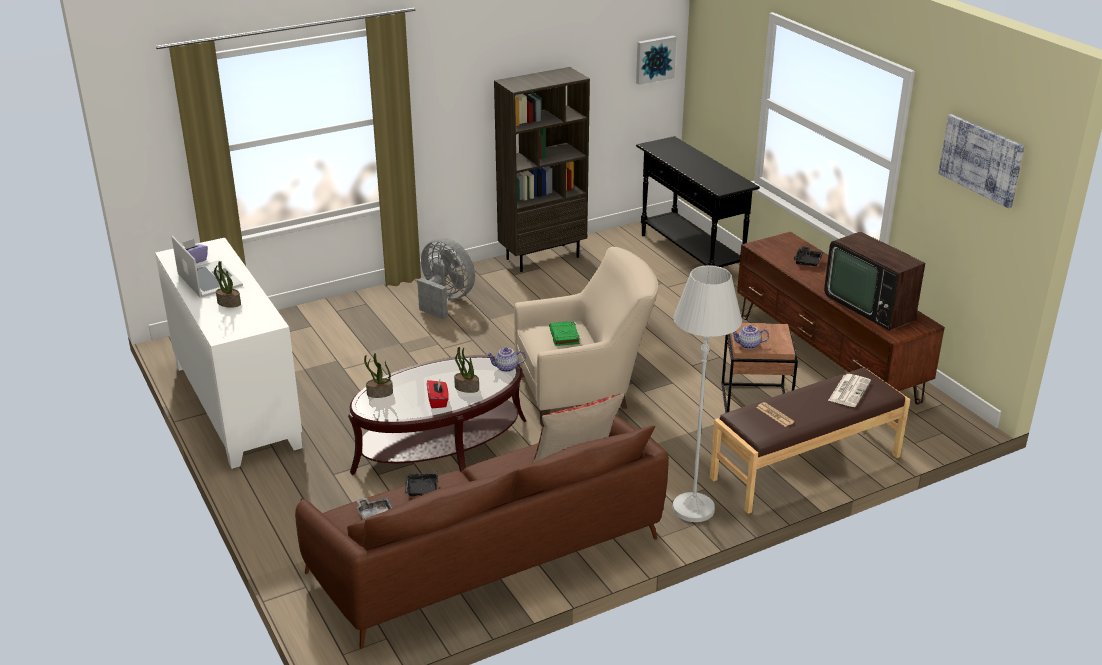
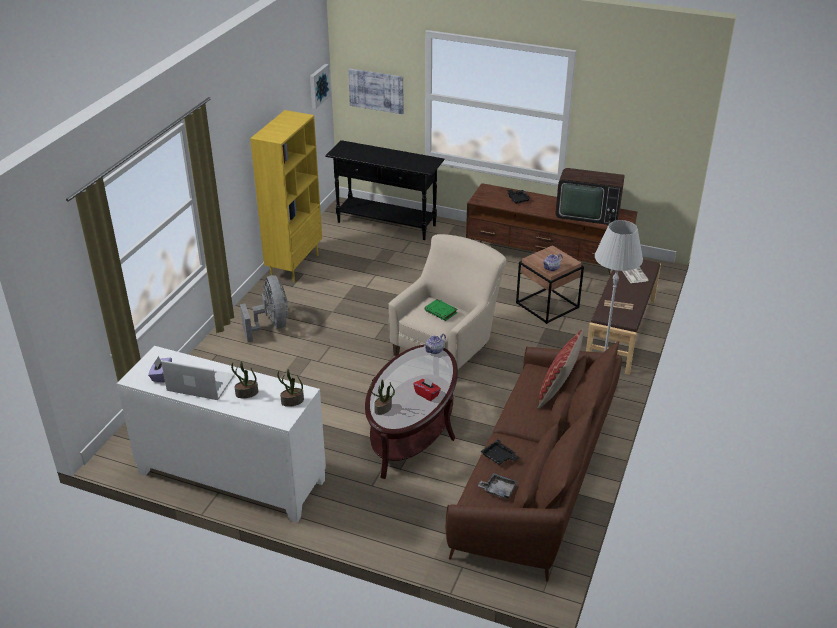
camera: 40 degrees left, 5 degrees up
(445, 300) = (271, 326): grey fan -> grey fan turned 75 degrees clockwise
(466, 388) = (430, 376): potted plant -> potted plant (292, 401)
(542, 257) = (294, 265): brown bookcase -> yellow bookcase
(981, 160) = (644, 98): picture -> picture (376, 90)

